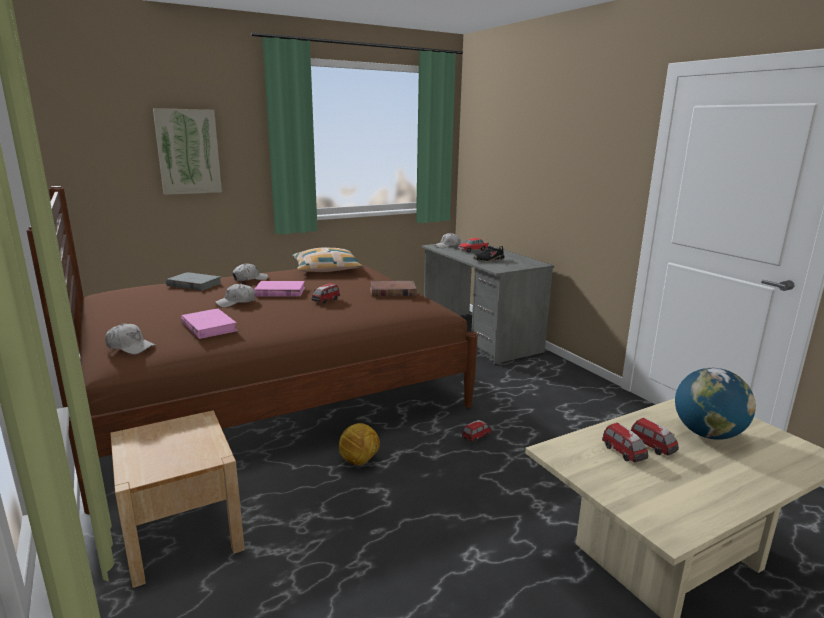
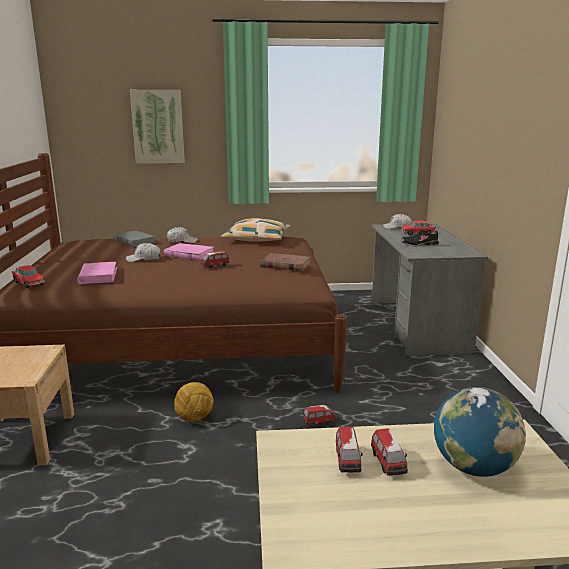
camera: 25 degrees right, 0 degrees up
(130, 347) = (29, 283): white cap -> toy car

